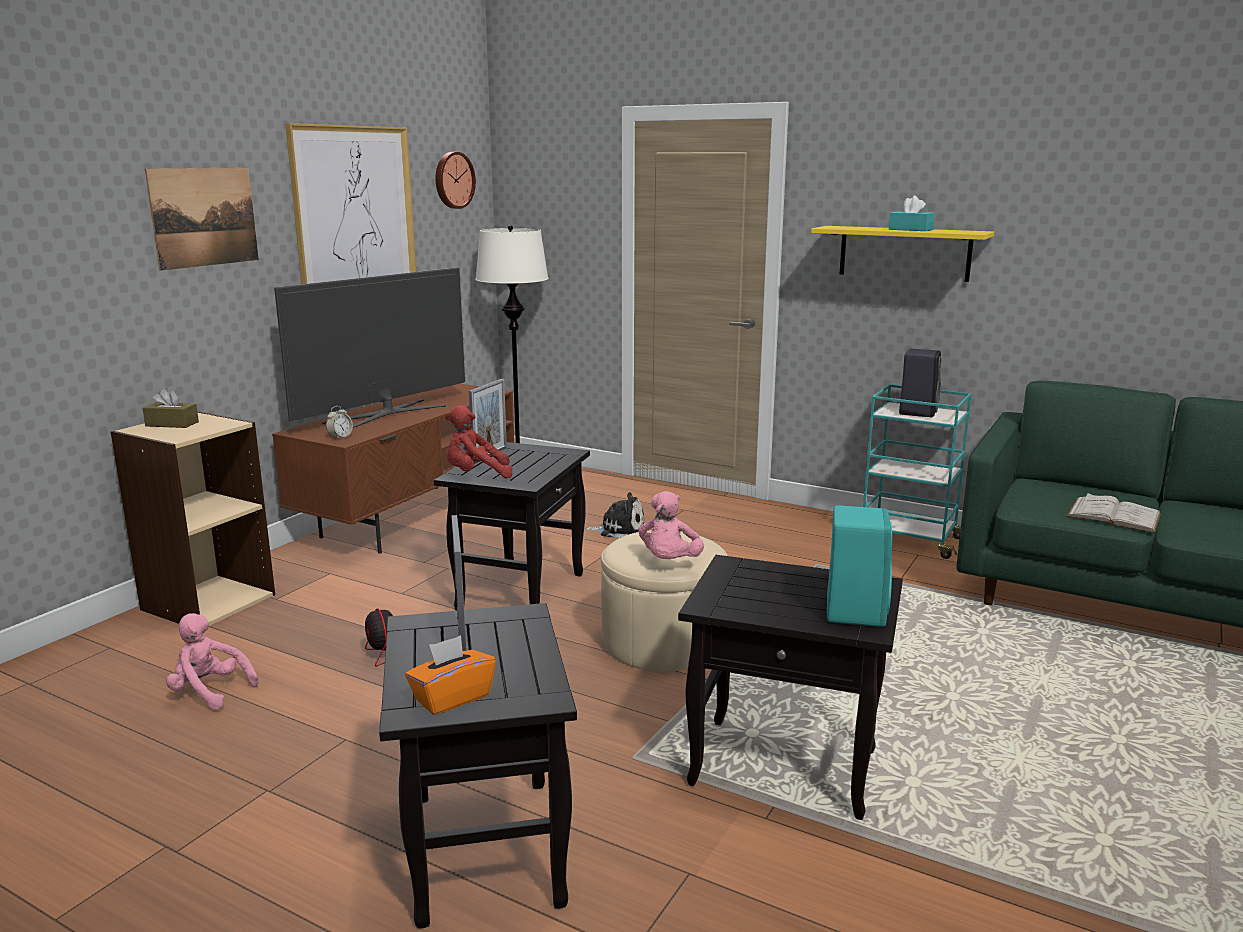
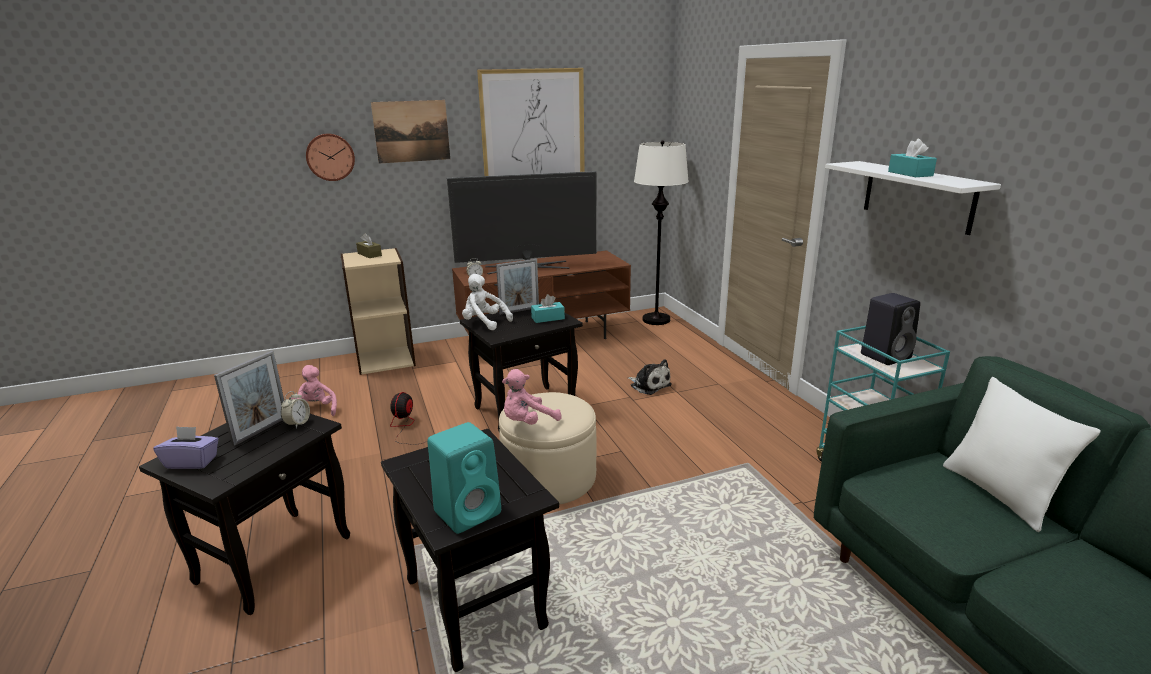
camera: 40 degrees right, 5 degrees up
(452, 698) = (192, 462): orange tissue box -> purple tissue box
(453, 180) = (629, 105): wall clock -> wall clock (330, 157)
(476, 475) = (484, 323): red plush toy -> white plush toy
(493, 620) = (297, 423): none -> alarm clock
(543, 454) = (548, 318): none -> turquoise tissue box
(904, 253) = (917, 196): yellow shelf -> white shelf
(1093, 490) = (999, 494): none -> white pillow
(1113, 515) = (964, 529): white book -> none

